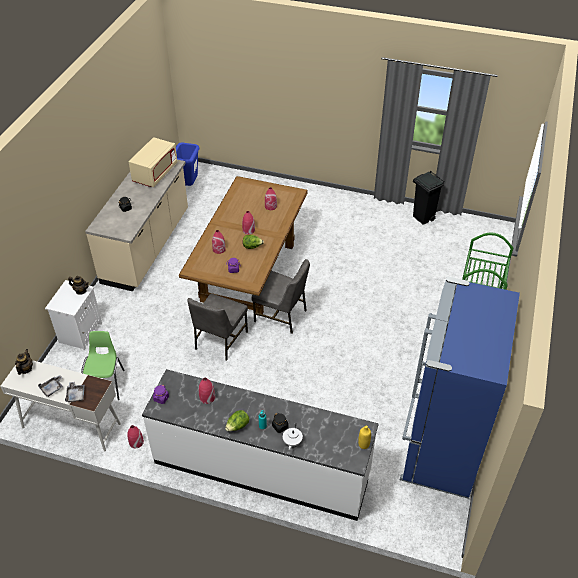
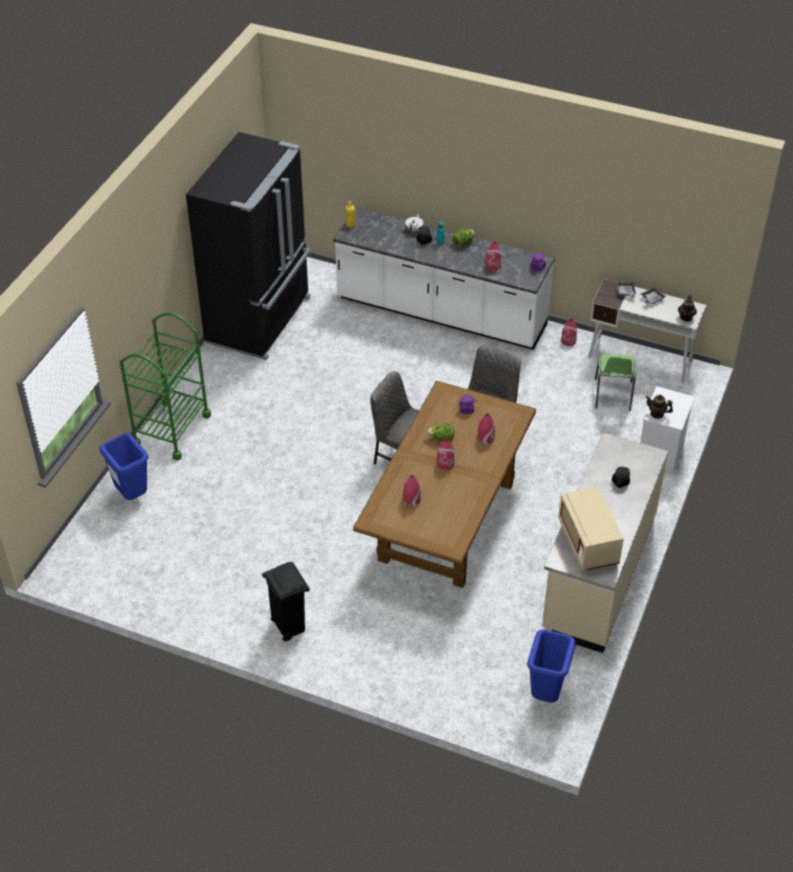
camera: 175 degrees left, 0 degrees up
(155, 173) = (588, 542): beige microwave -> beige microwave turned 45 degrees counterclockwise
(423, 218) = (165, 596): black trash can -> black trash can (288, 627)
(440, 446) = (260, 320): blue fridge -> black fridge
(476, 276) = (131, 495): none -> blue trash can

